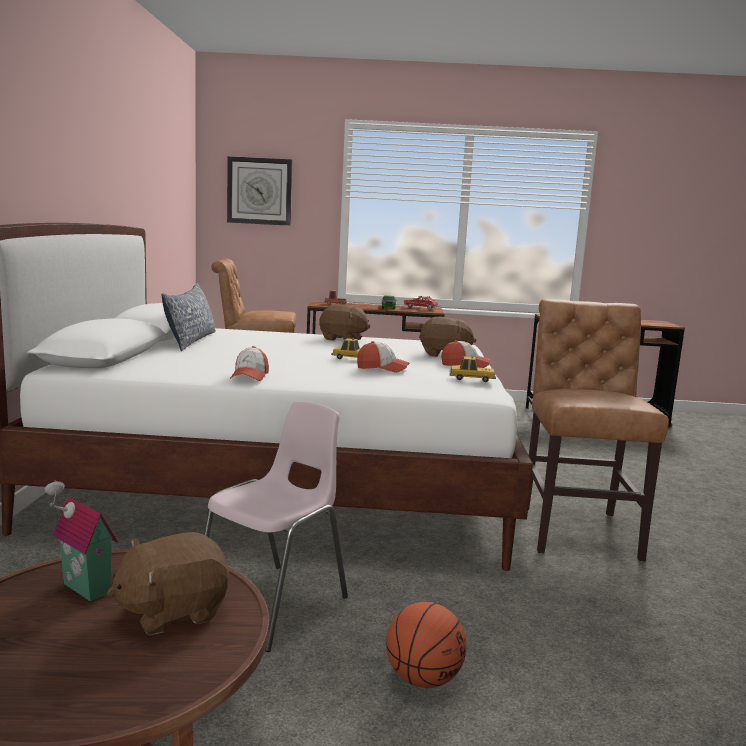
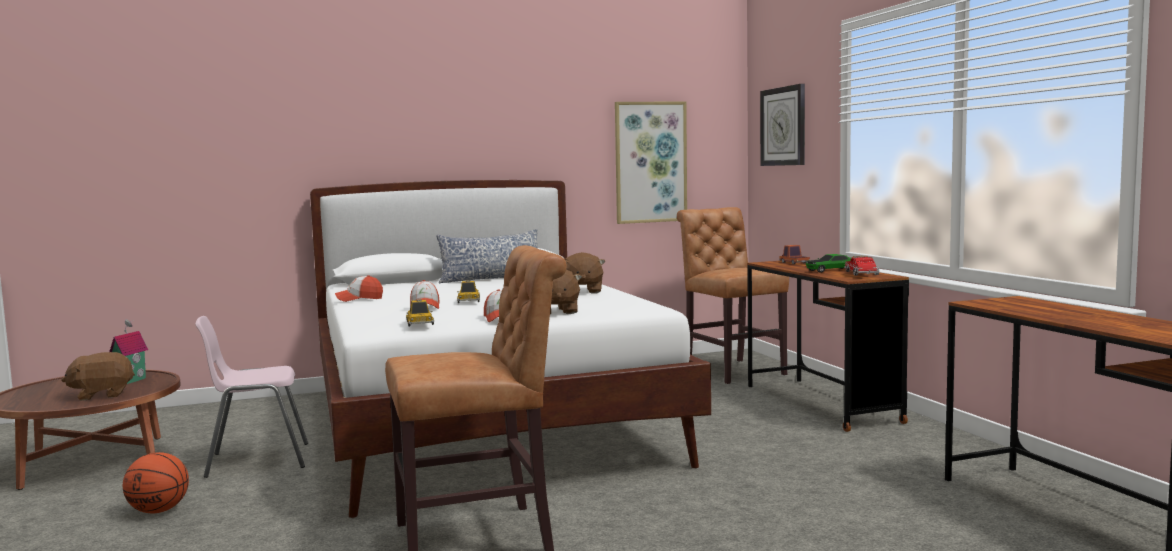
camera: 70 degrees right, 5 degrees down
(165, 212) = (650, 162): none -> picture
(172, 611) = (102, 395): brown plush toy -> brown plush toy turned 60 degrees counterclockwise
(274, 604) = (257, 460): pink chair -> pink chair turned 150 degrees clockwise

